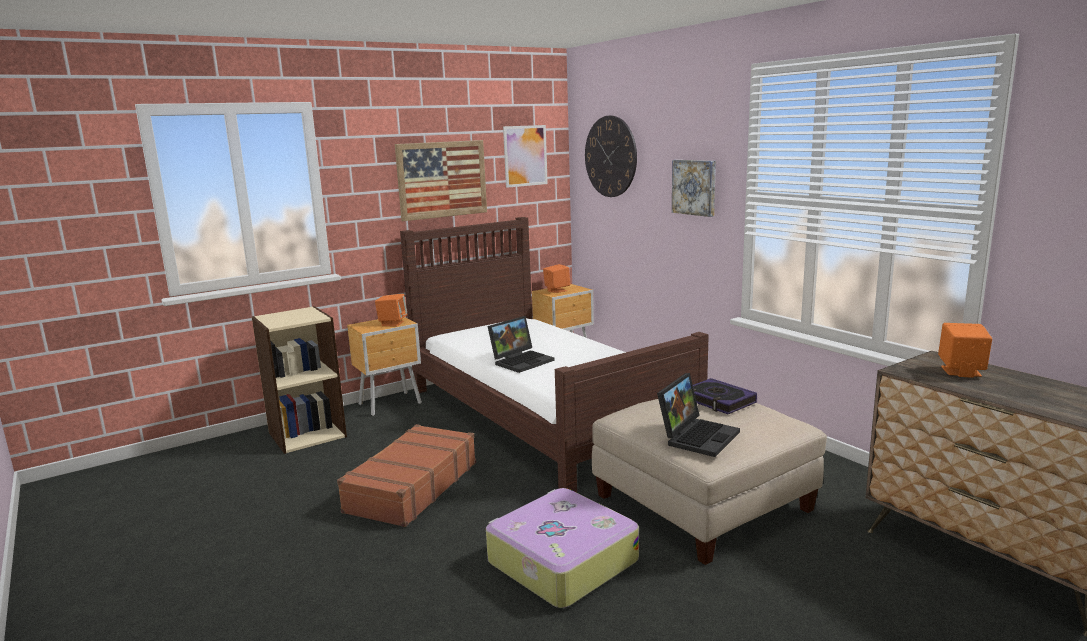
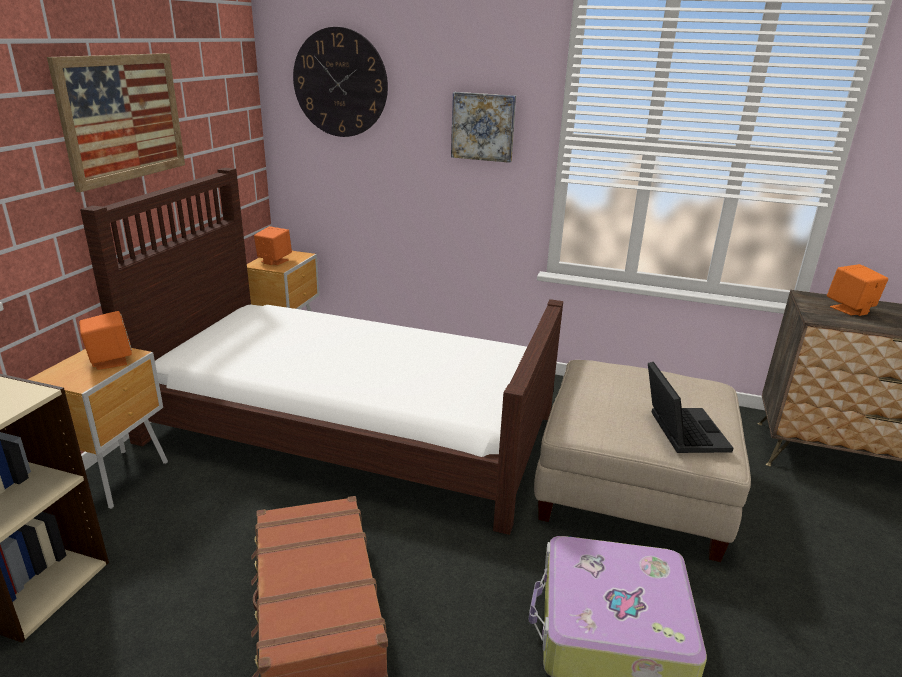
camera: 40 degrees left, 10 degrees up
(522, 361) = (349, 375): laptop -> none
(525, 156) = (216, 78): picture -> none
(718, 401) = (630, 377): book -> none

